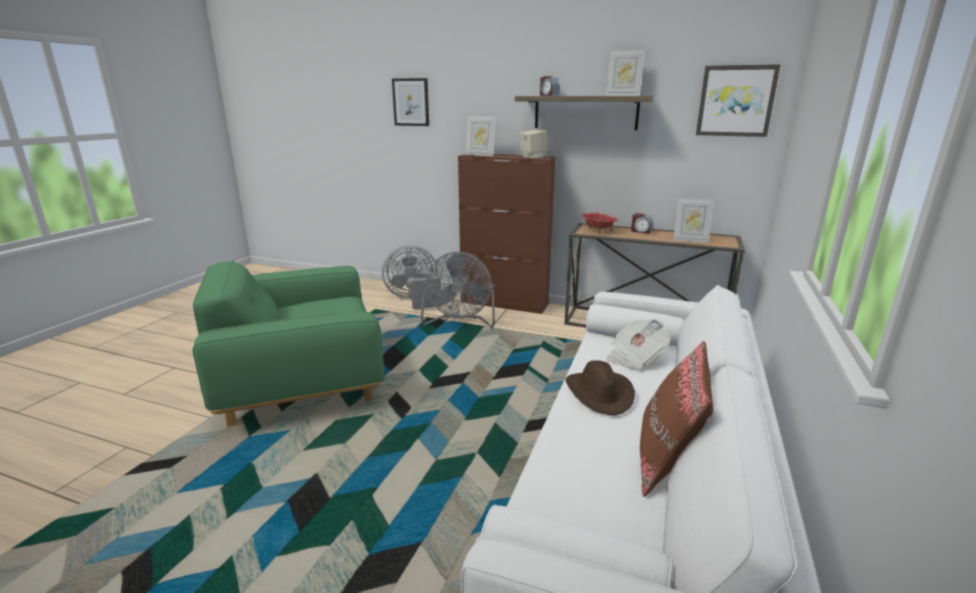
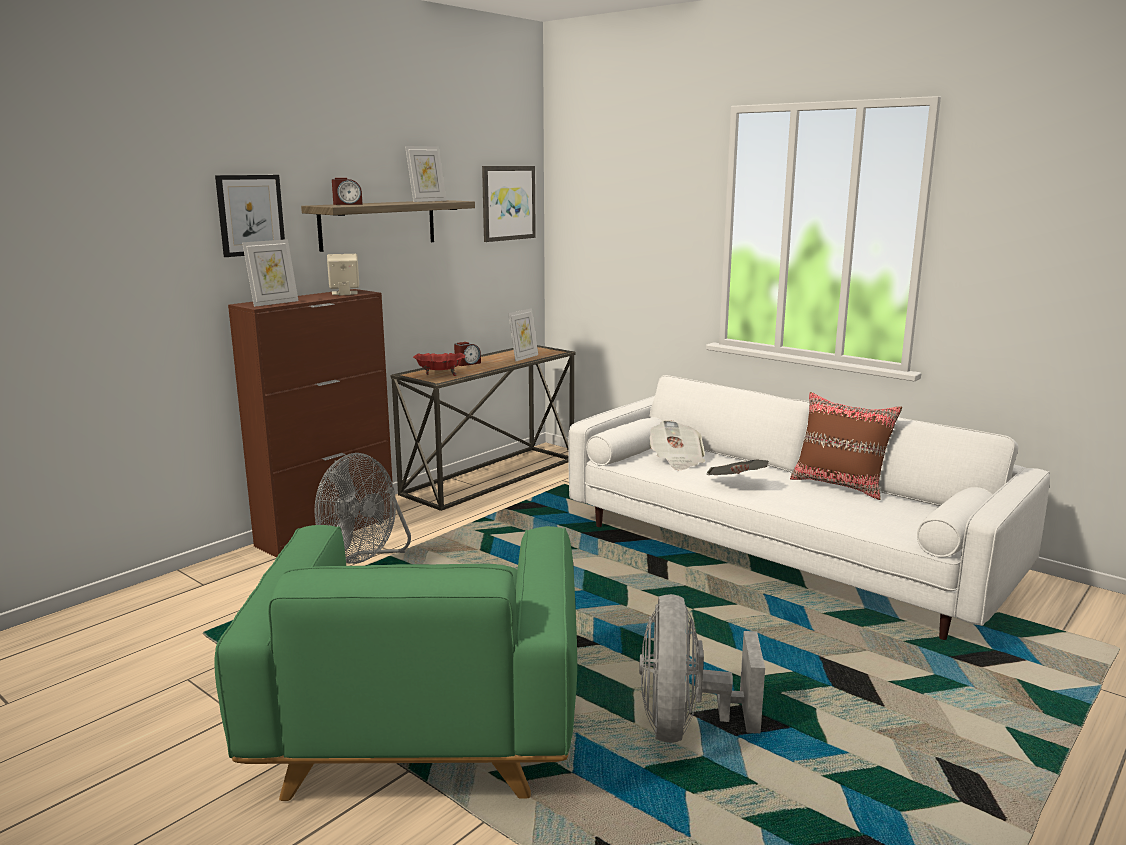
camera: 70 degrees left, 5 degrees down
(411, 102) = (96, 226): picture -> picture (250, 215)
(414, 300) = (212, 593): grey fan -> grey fan (685, 726)
(600, 393) = (736, 484): brown hat -> newspaper

